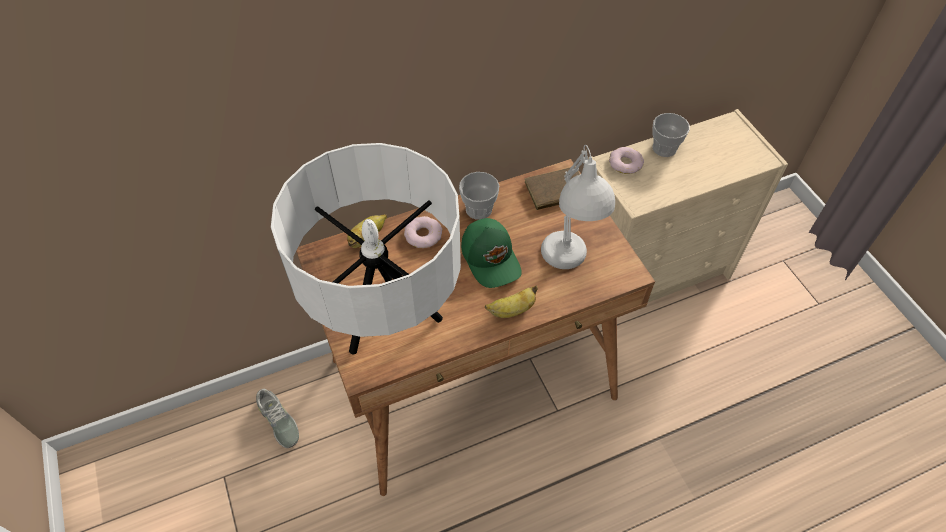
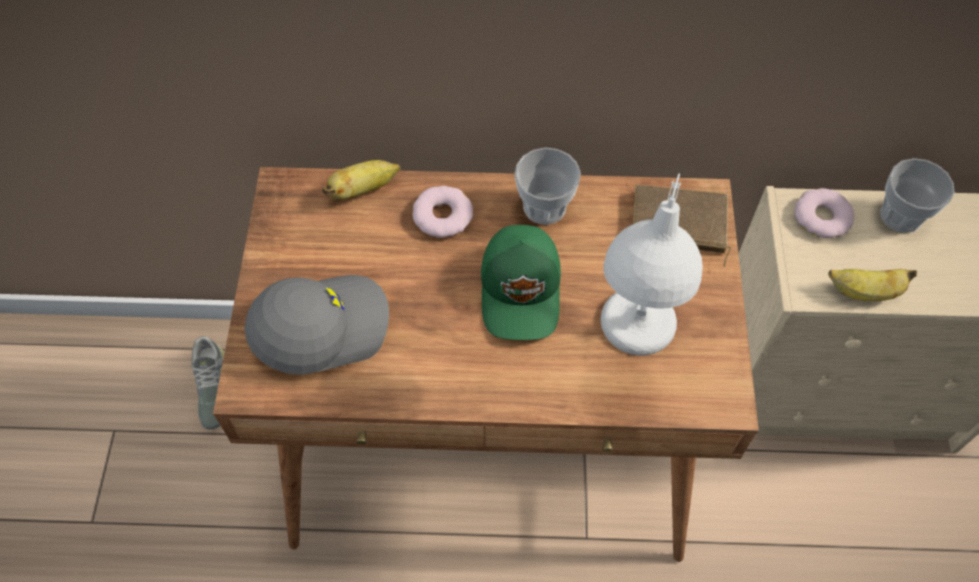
camera: 25 degrees right, 5 degrees up
(386, 322) = (320, 326): white table lamp -> grey cap
(511, 310) = (508, 383): banana -> banana (863, 292)

